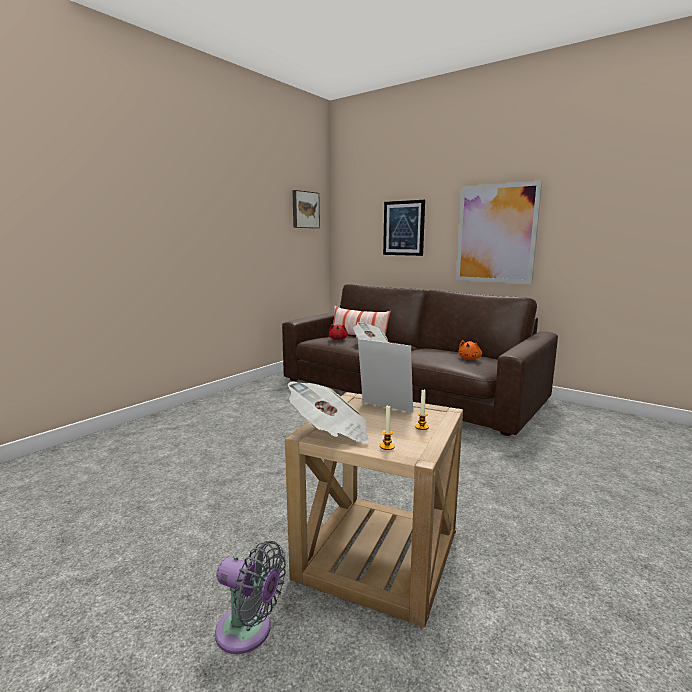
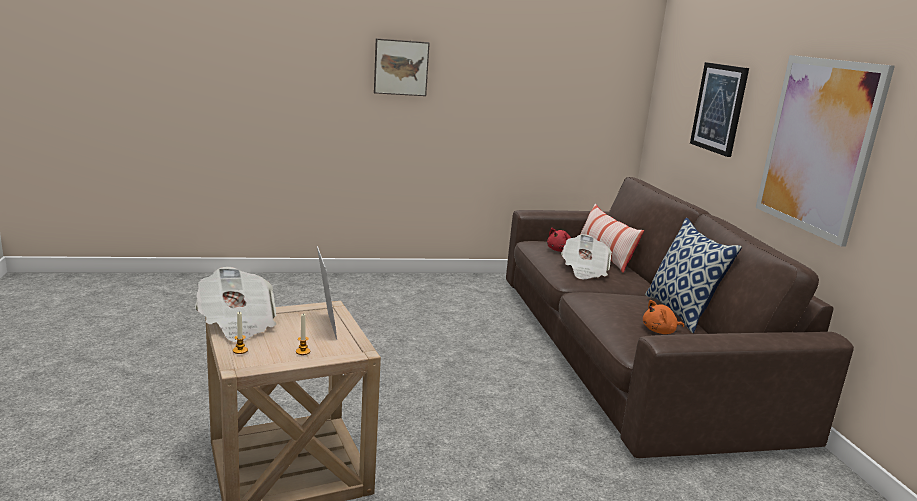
camera: 40 degrees right, 5 degrees up
(249, 632) = (144, 454): grey fan -> none
(304, 210) = (601, 61): picture -> picture (401, 67)
(450, 350) = (681, 313): none -> pillow

